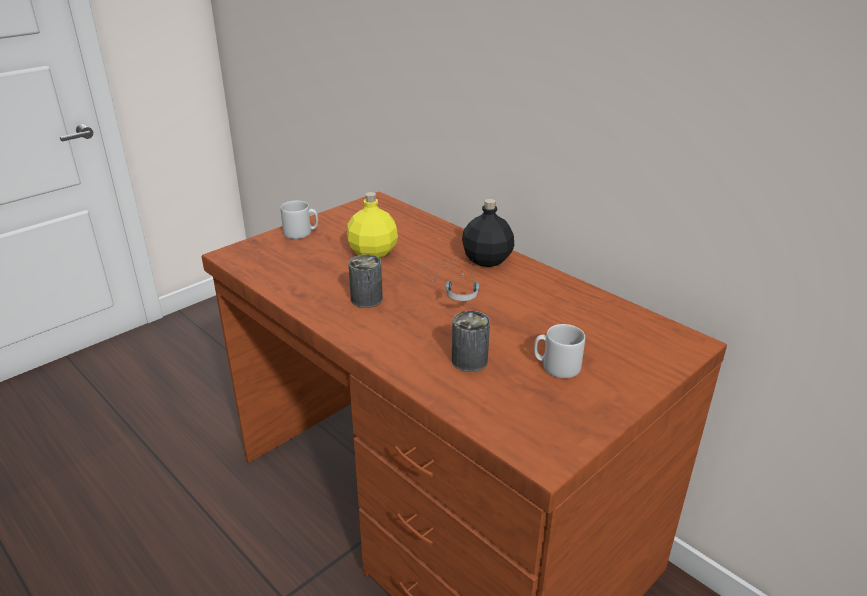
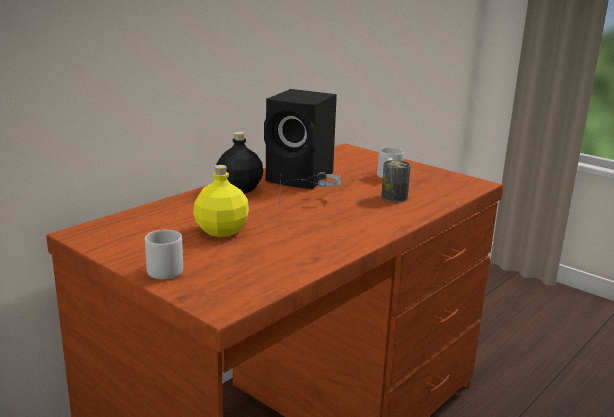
camera: 95 degrees left, 10 degrees down
(366, 299) = (317, 230): can -> none
(533, 297) = (301, 178): none -> black speaker

